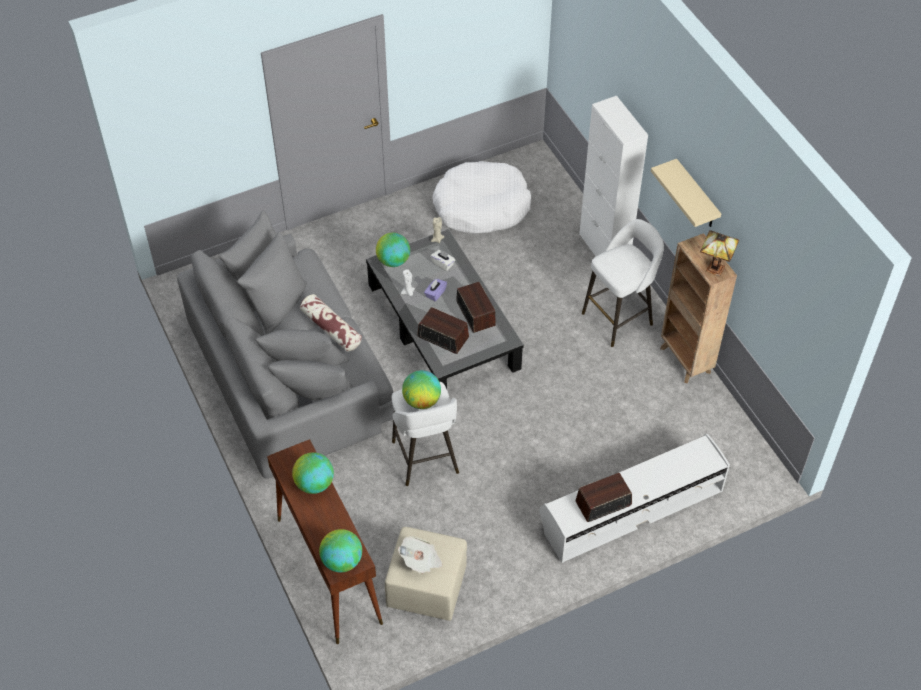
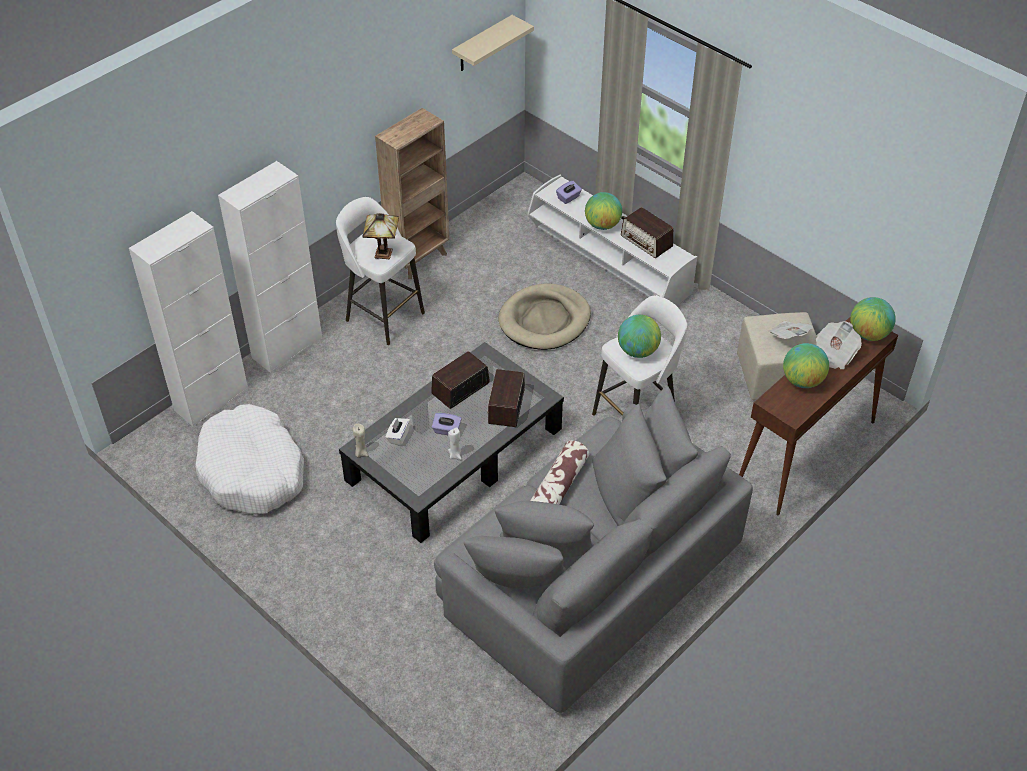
camera: 110 degrees left, 5 degrees down
(331, 521) = (833, 355): none -> newspaper
(393, 261) = (412, 483): globe -> globe (602, 225)
(564, 196) = (211, 400): none -> white cabinet
(570, 431) = (544, 320): none -> beige dog bed
(690, 461) = (568, 198): none -> purple tissue box
(696, 196) = (347, 123): beige shelf -> beige shelf (482, 44)
(713, 269) = (421, 122): table lamp -> table lamp (384, 254)

